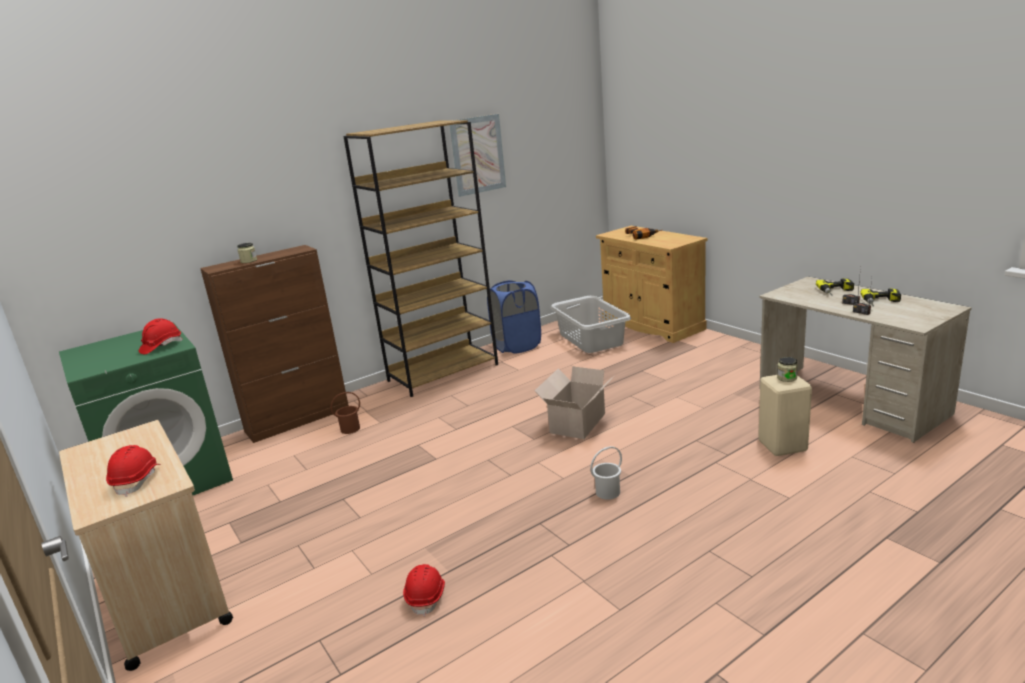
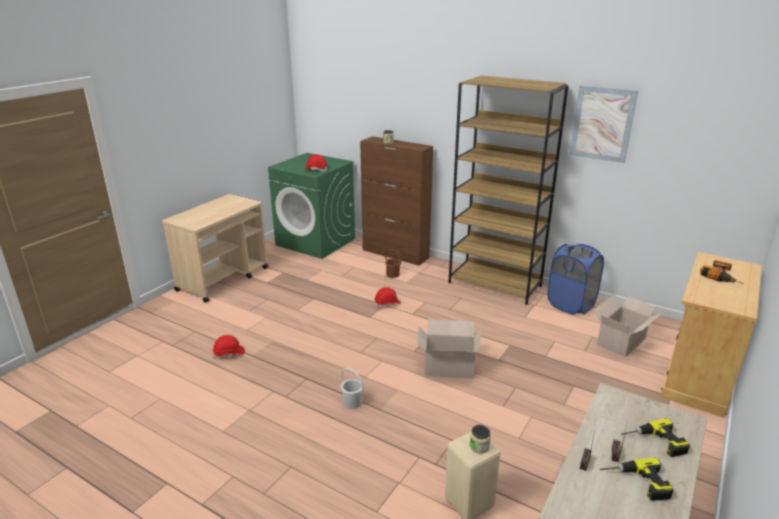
camera: 65 degrees right, 5 degrees up
(137, 480) = (201, 218): red hard hat -> red hard hat (387, 304)
(591, 339) = (622, 341): grey laundry basket -> cardboard box

